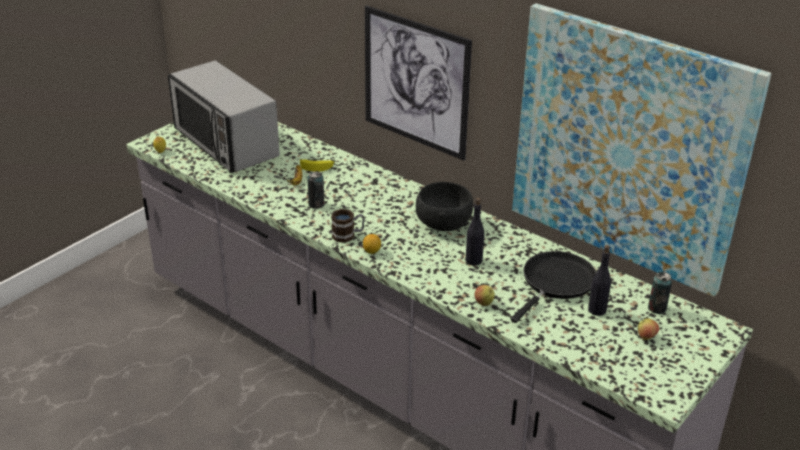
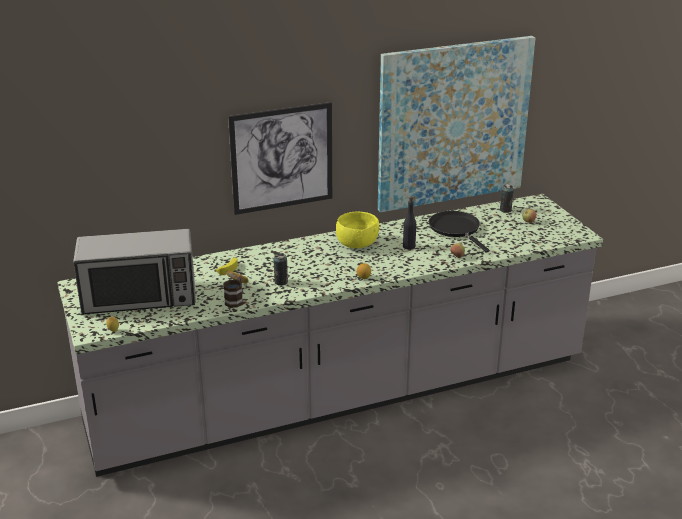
camera: 60 degrees left, 5 degrees down
(348, 235) = (335, 281): mug -> mug (235, 300)
(443, 224) = (357, 244): black bowl -> yellow bowl
(596, 310) = (492, 226): black bottle -> none

